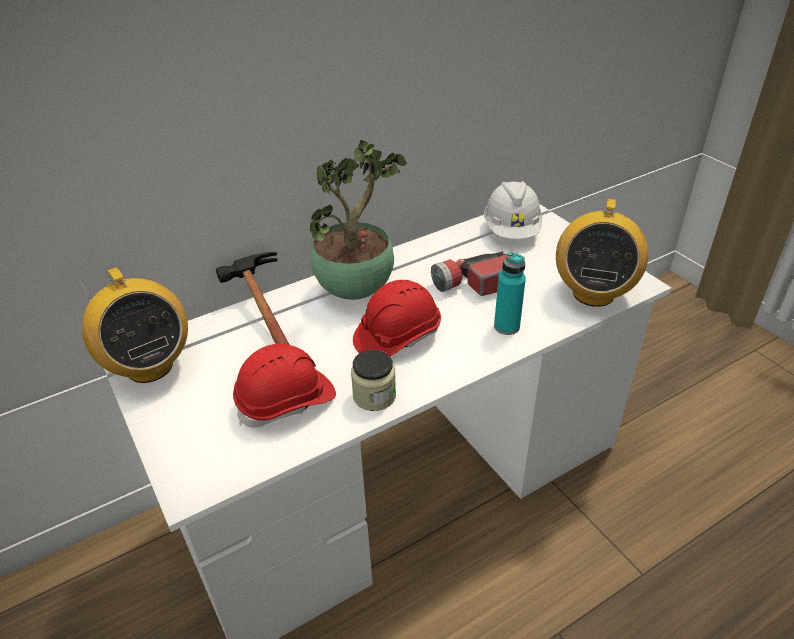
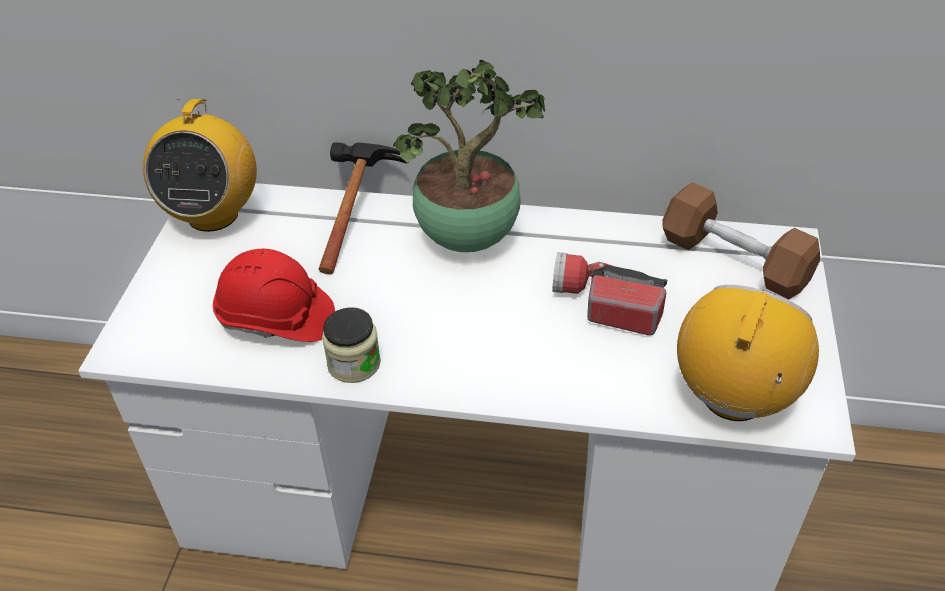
camera: 40 degrees right, 5 degrees up
(397, 336) = (448, 315): red hard hat -> none
(506, 326) = (575, 374): turquoise bottle -> none
(512, 230) = (734, 260): white hard hat -> brown dumbbell
(593, 293) = (733, 398): radio -> radio turned 150 degrees clockwise

